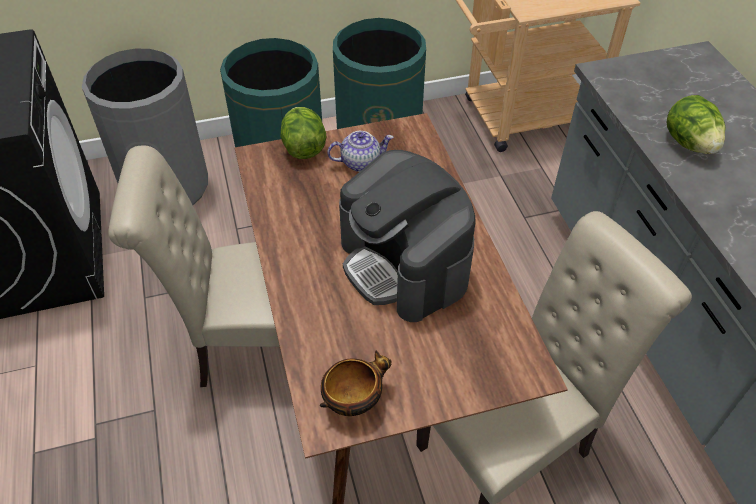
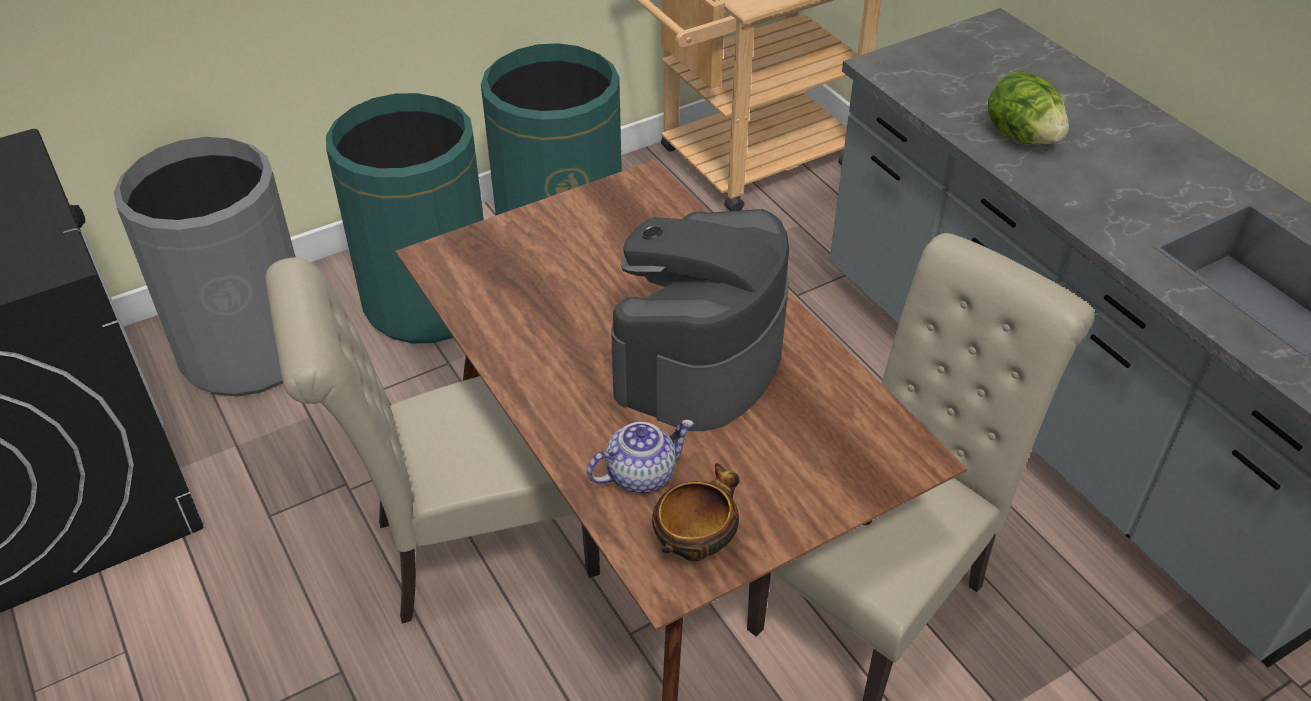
camera: 15 degrees left, 5 degrees down
(303, 148) = (498, 234): lettuce -> none
(361, 162) = (587, 239): teapot -> teapot (641, 473)
(404, 264) = (698, 359): coffee machine -> coffee machine turned 75 degrees clockwise

